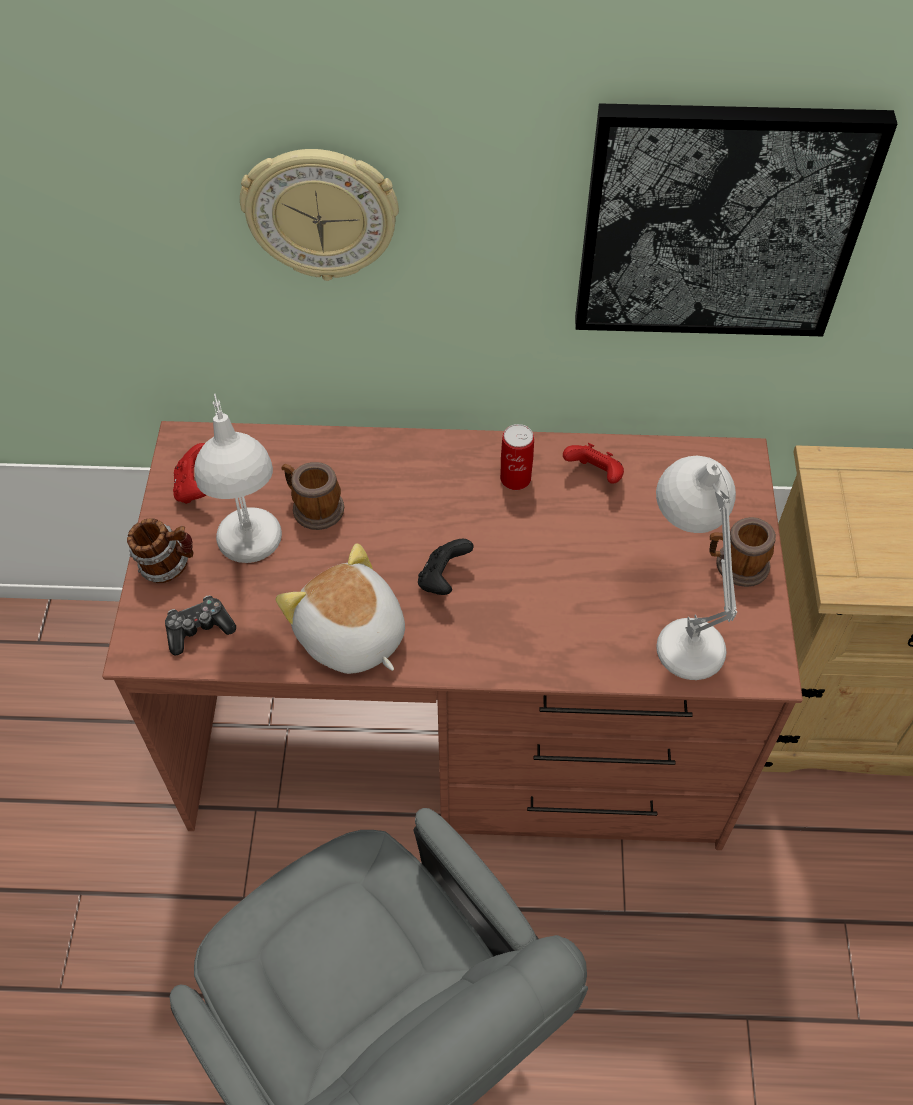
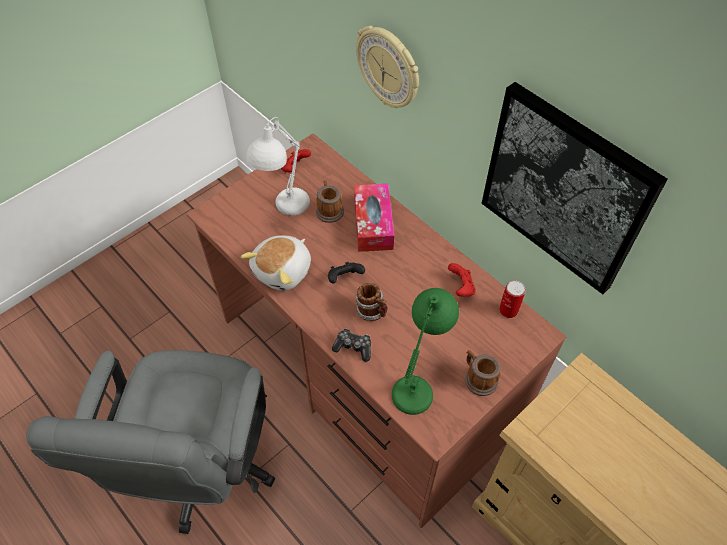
camera: 45 degrees right, 0 degrees up
(168, 565) = (252, 190): mug -> mug (372, 312)
(199, 629) = (235, 223): game controller -> game controller (353, 347)
(350, 636) = (283, 271): plush toy -> plush toy turned 150 degrees counterclockwise
(395, 481) = (373, 224): none -> tissue box
(515, 478) = (424, 262): can -> can (508, 310)
(679, 625) = (420, 381): white table lamp -> green table lamp

